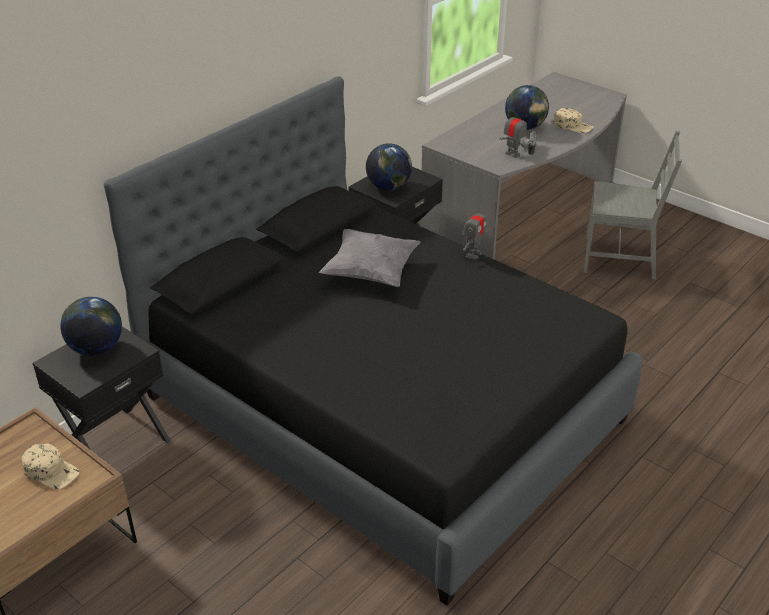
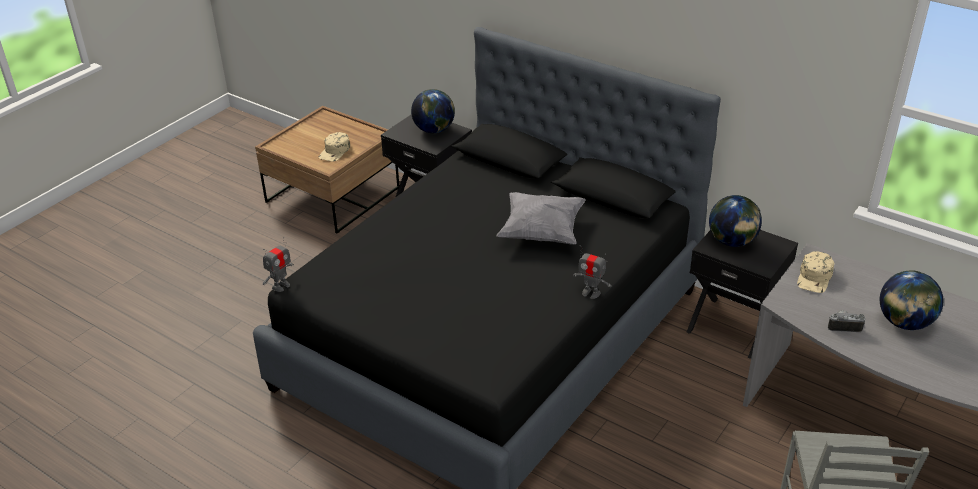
camera: 85 degrees right, 0 degrees up
(512, 154) = (820, 313): toy robot -> toy robot (281, 286)
(573, 125) = (939, 368): beige cap -> beige cap (815, 277)

